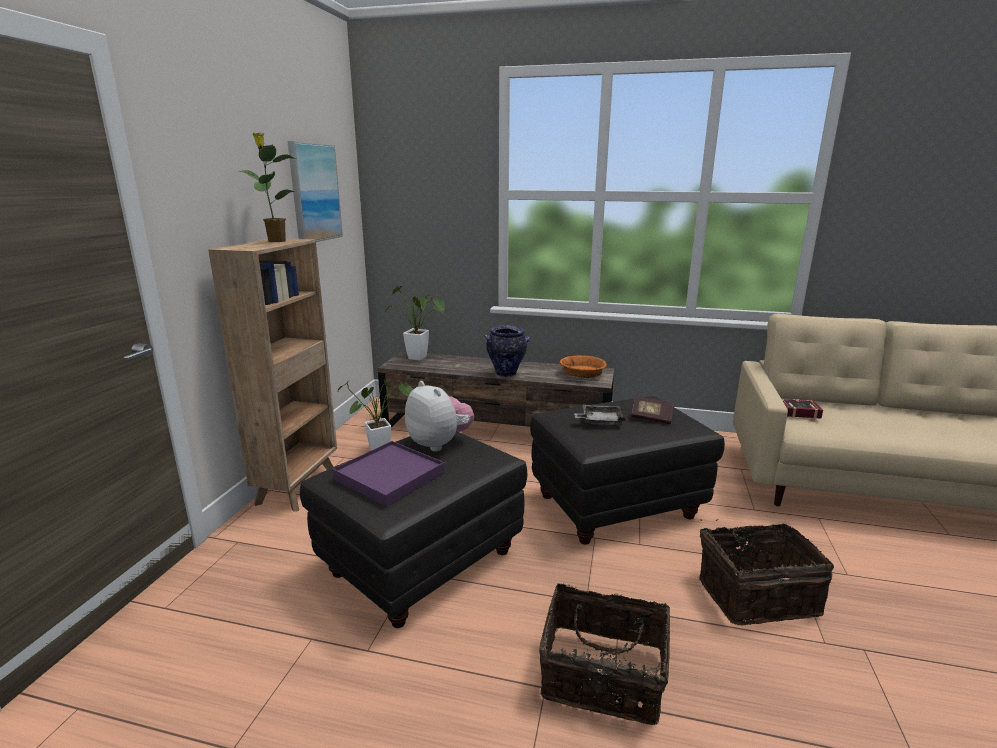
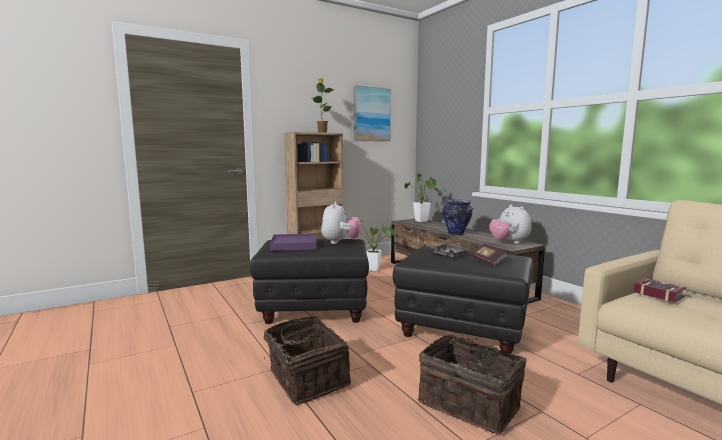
camera: 45 degrees right, 10 degrees down
(582, 374) = (509, 242): orange bowl -> plush toy

